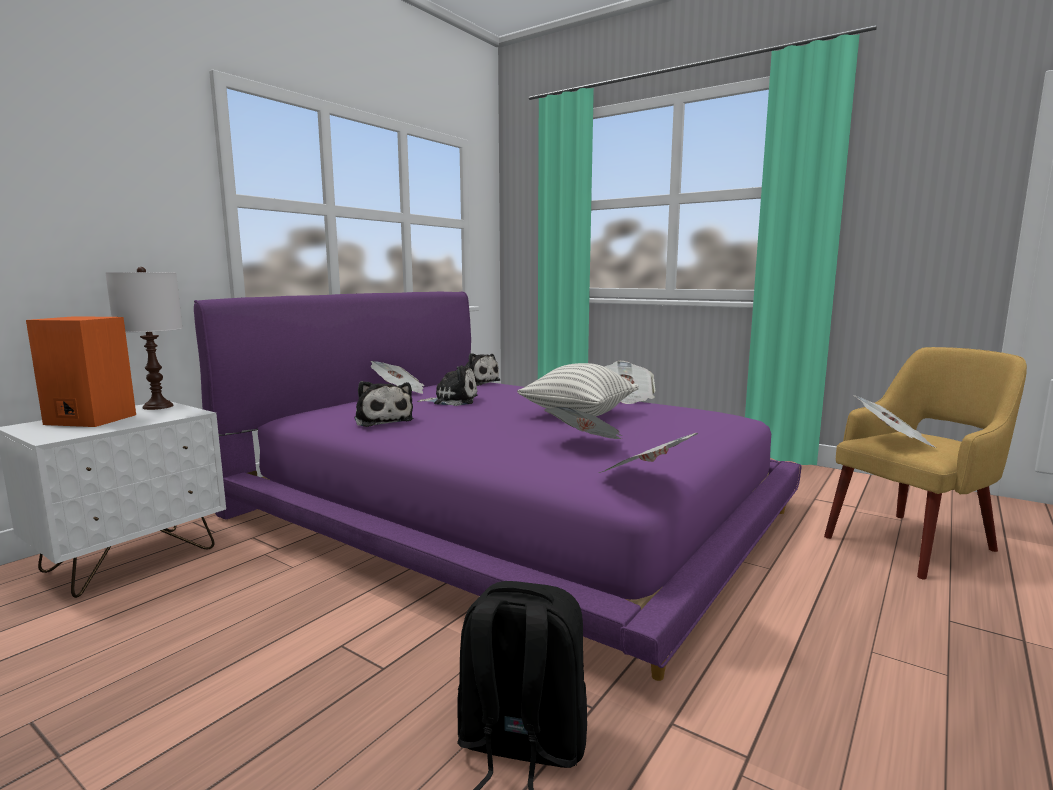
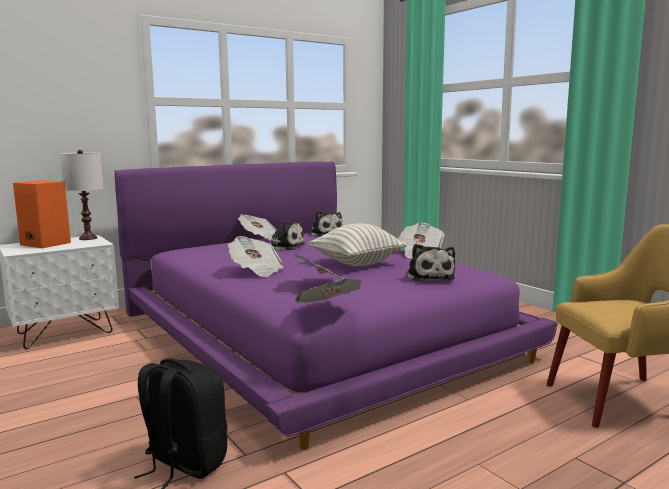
camera: 20 degrees right, 0 degrees up
(383, 420) = (219, 257): plush toy -> plush toy (429, 276)
(892, 440) = (596, 305): newspaper -> newspaper (256, 271)

